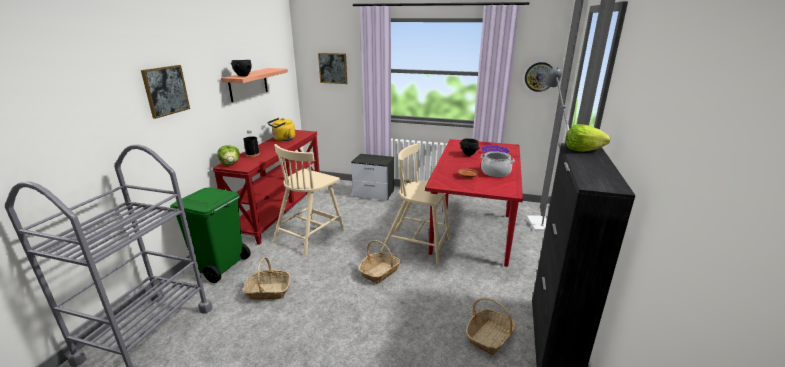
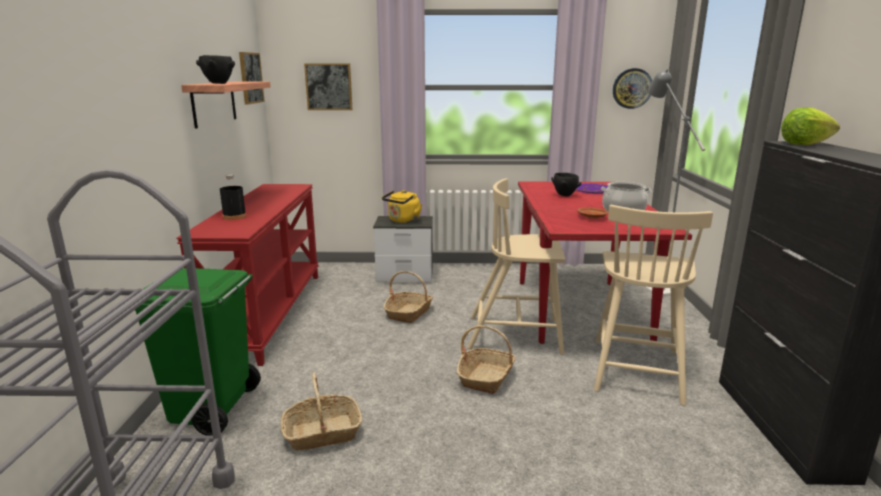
camera: 15 degrees left, 5 degrees down
(165, 90) = (111, 92): picture -> picture (250, 78)
(230, 164) = (206, 230): lettuce -> none
(283, 139) = (266, 196): yellow kettle -> yellow kettle (403, 221)
(310, 235) = (341, 341): beige chair -> beige chair (636, 369)
(490, 336) = (701, 436): basket -> basket (409, 313)

